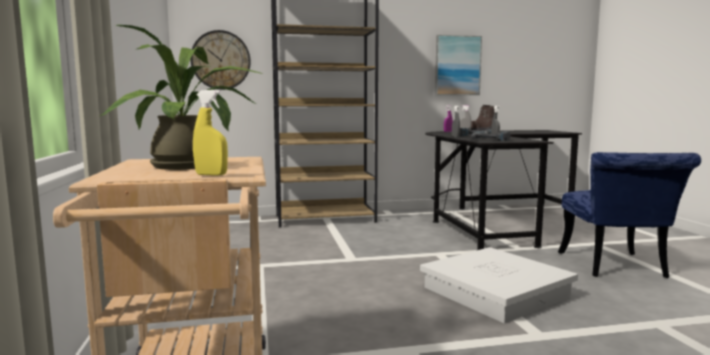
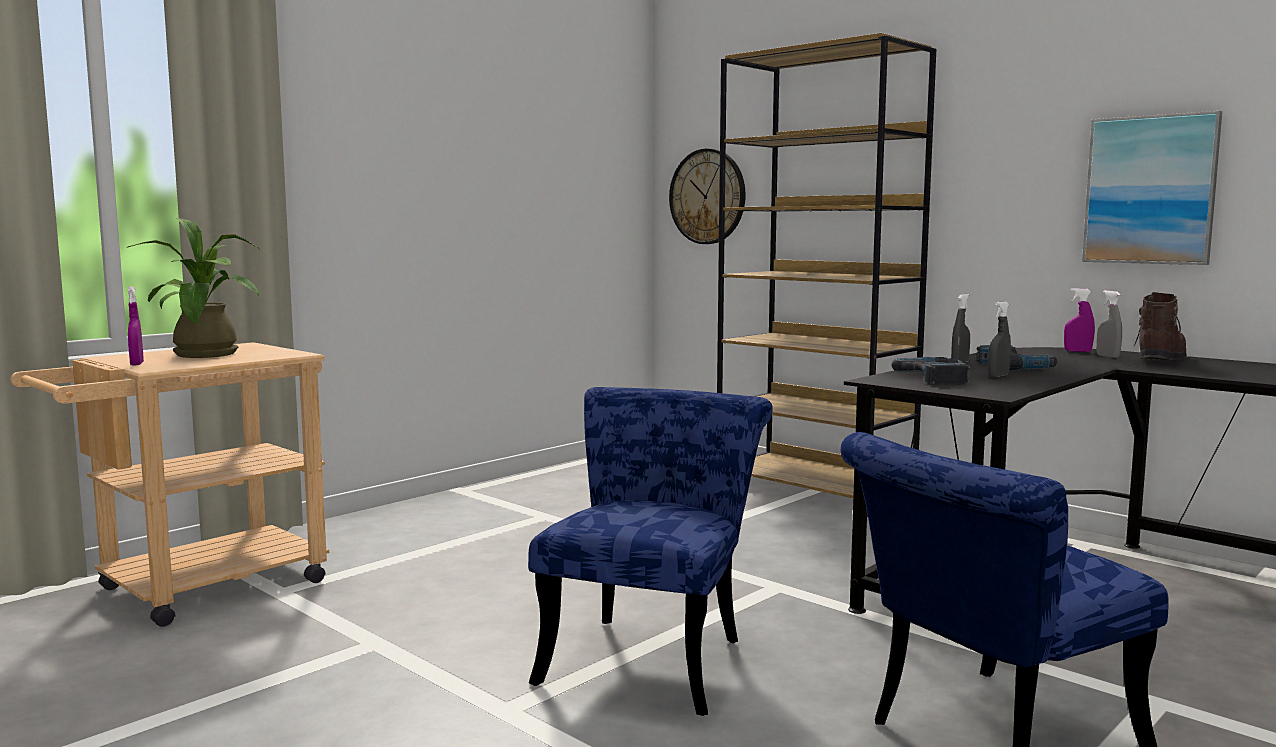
camera: 55 degrees right, 0 degrees up
(211, 175) = (137, 364): yellow spray bottle -> purple spray bottle
(496, 292) = (652, 655): white storage box -> blue chair

